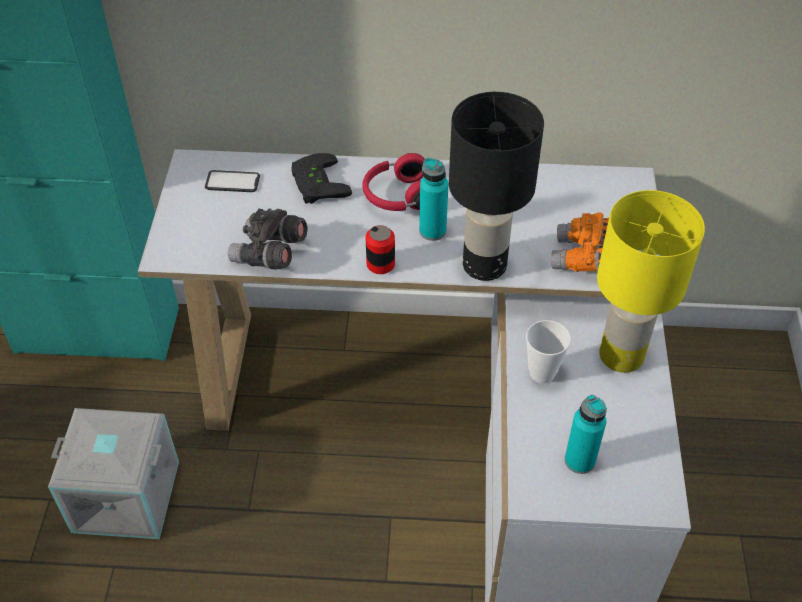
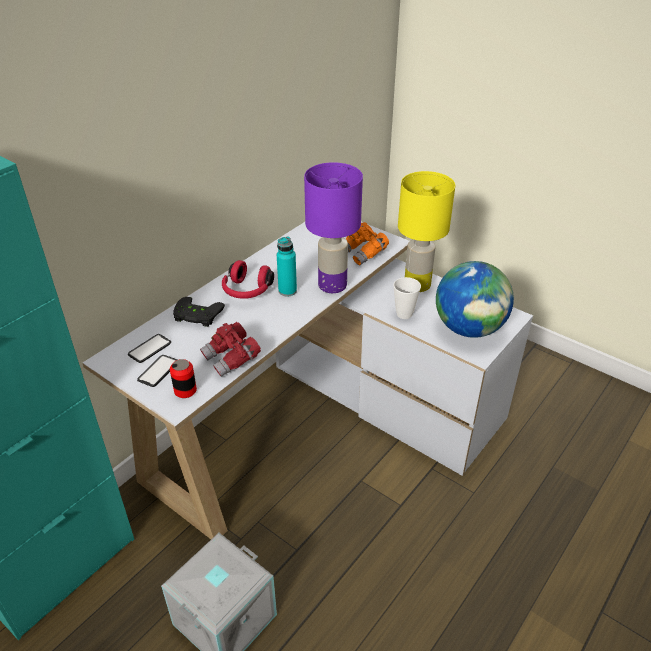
camera: 55 degrees left, 10 degrees down
(204, 209) = (158, 371): none -> phone
(269, 254) = (232, 359): grey binoculars -> red binoculars
(380, 264) = (291, 320): can -> can (185, 390)
(485, 264) = (332, 285): black table lamp -> purple table lamp
(579, 460) = (469, 328): turquoise bottle -> globe

